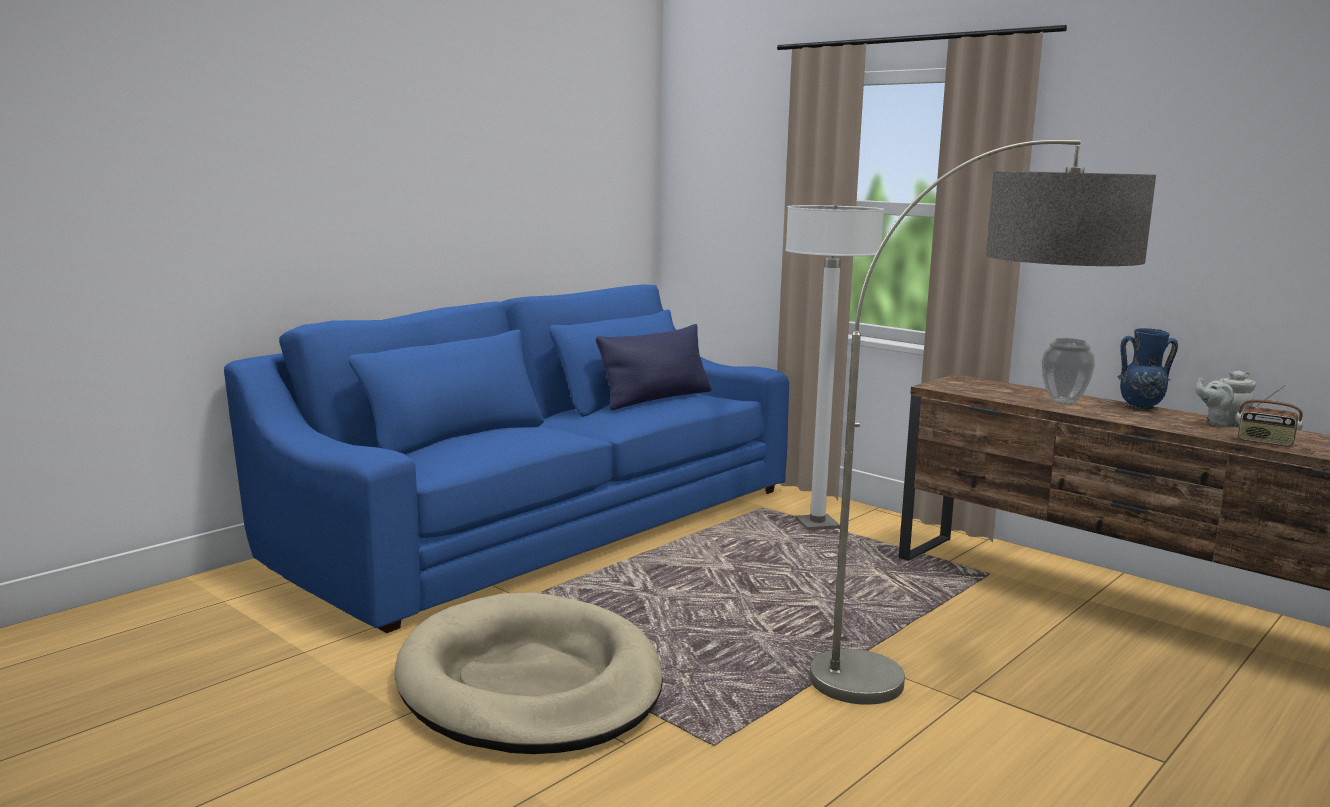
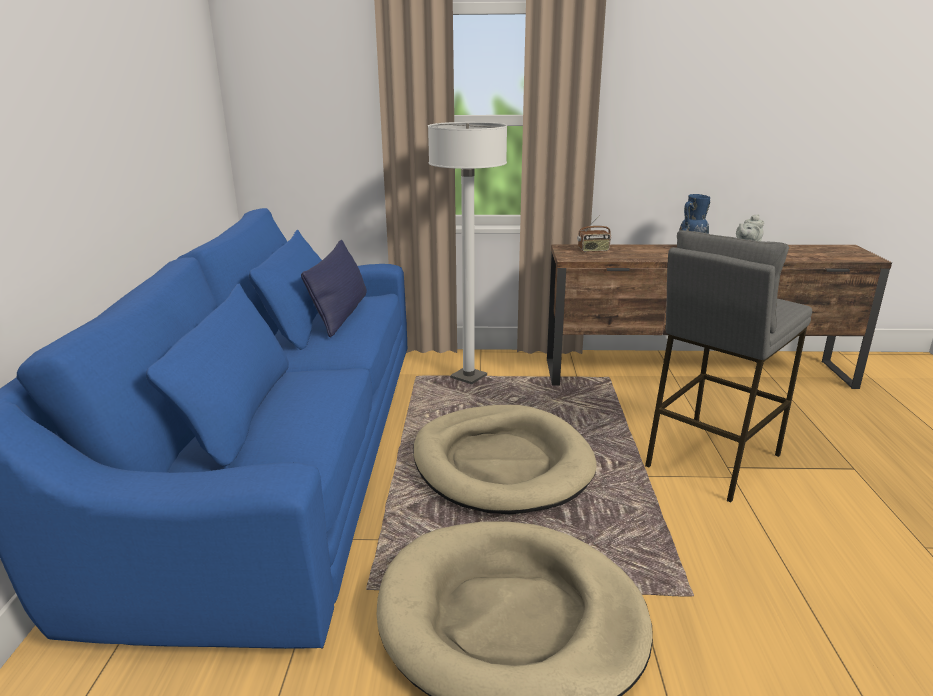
camera: 40 degrees left, 10 degrees up
(718, 594) = (501, 464): none -> beige dog bed
(965, 677) = (711, 460): floor lamp -> grey stool
(1062, 401) = (653, 252): vase -> none
(1265, 442) = (791, 258): radio -> radio (593, 250)

